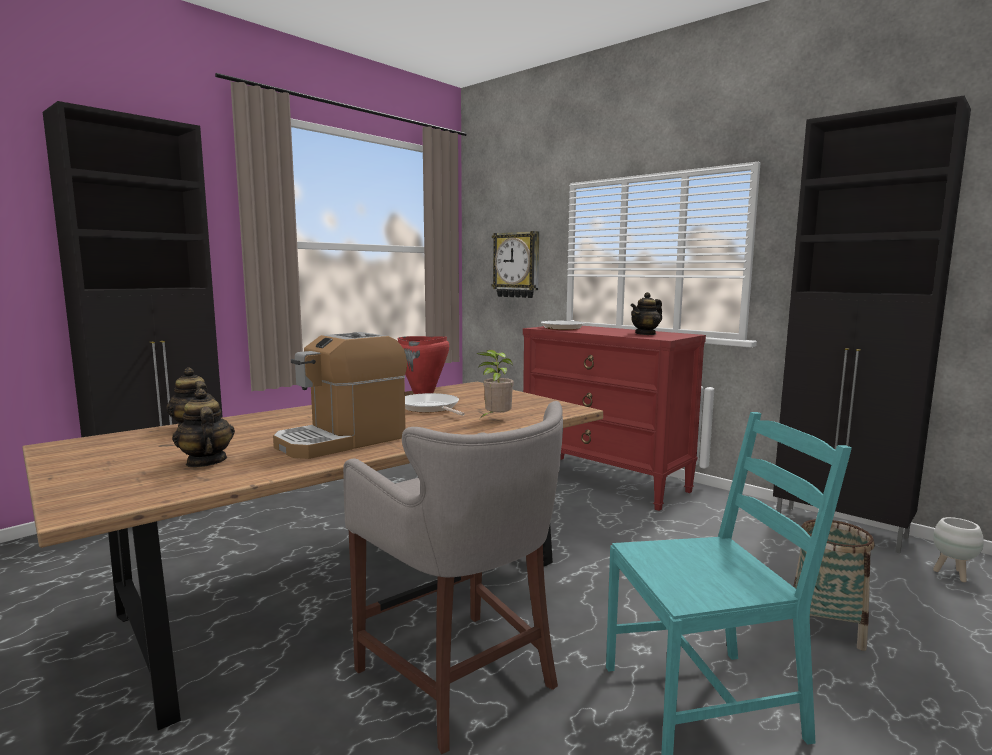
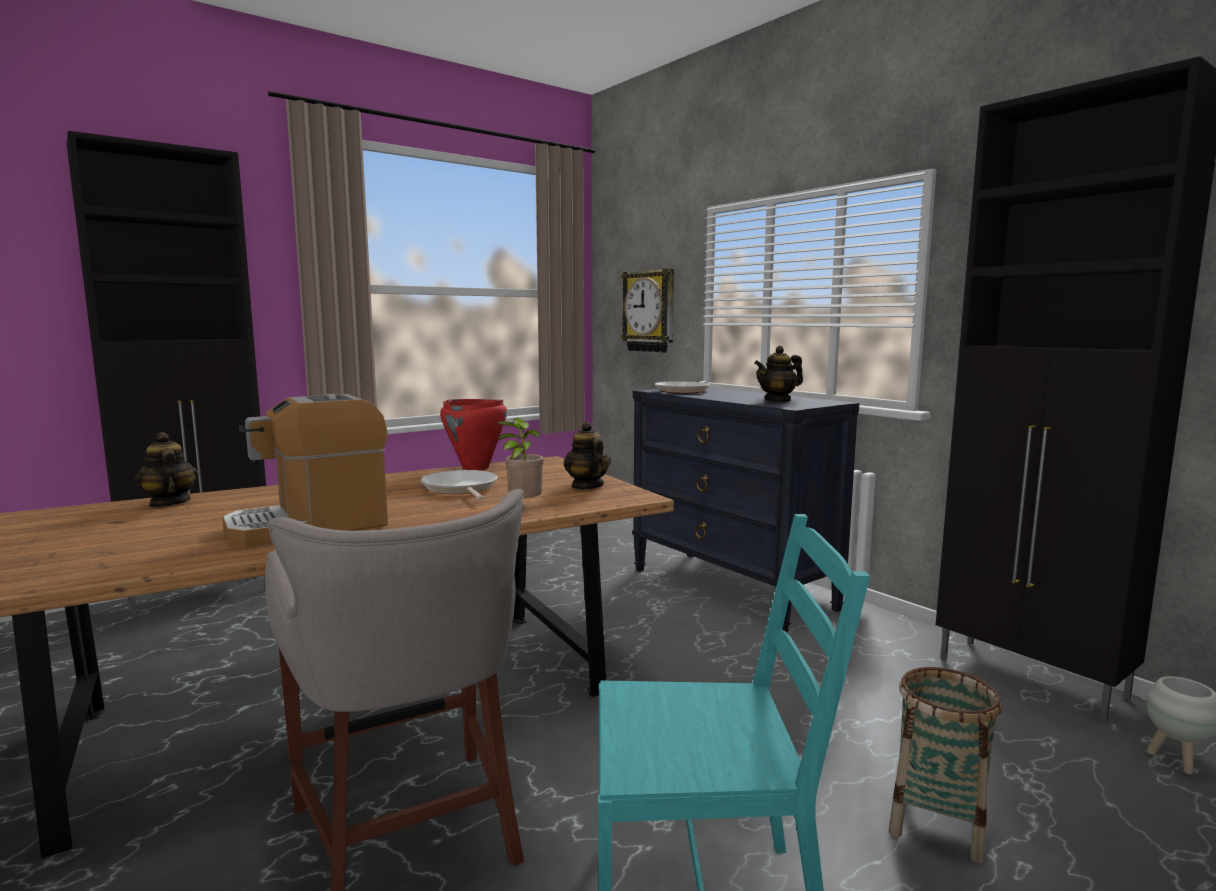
camera: 10 degrees right, 0 degrees up
(205, 462) = (131, 545): teapot -> teapot (587, 486)
(605, 481) = (732, 588): red dresser -> black dresser

